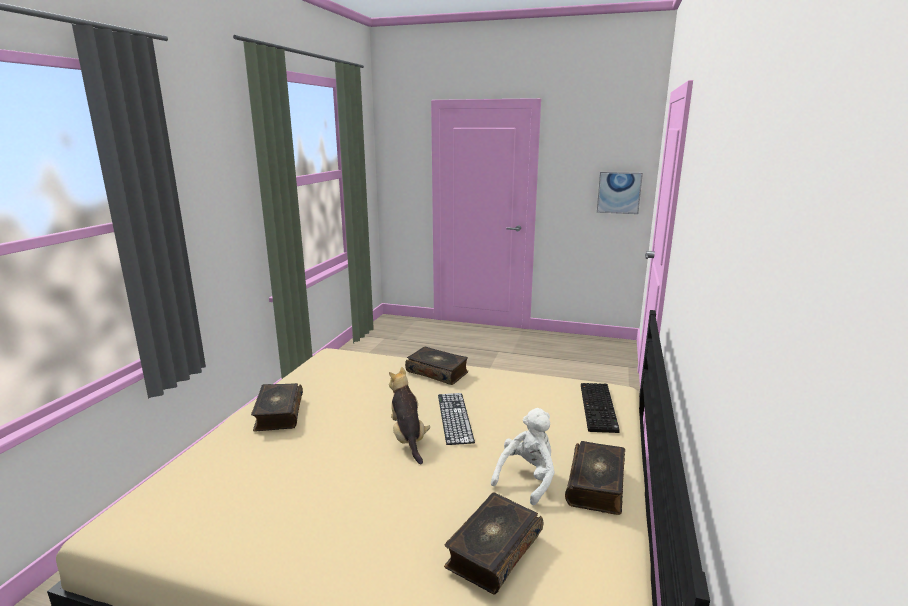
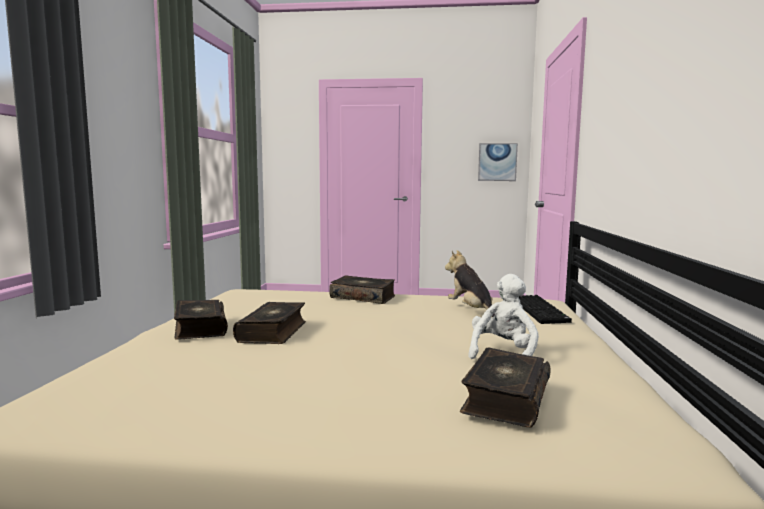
camera: 10 degrees left, 10 degrees down
(408, 438) = (358, 336): plush toy -> plush toy (471, 311)
(454, 417) = (400, 321): keyboard -> none
(597, 485) = (576, 353): book -> book (273, 332)

